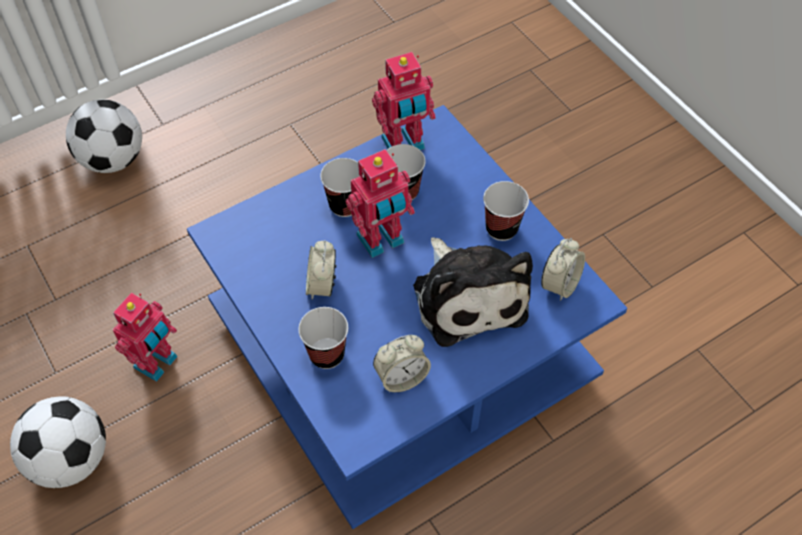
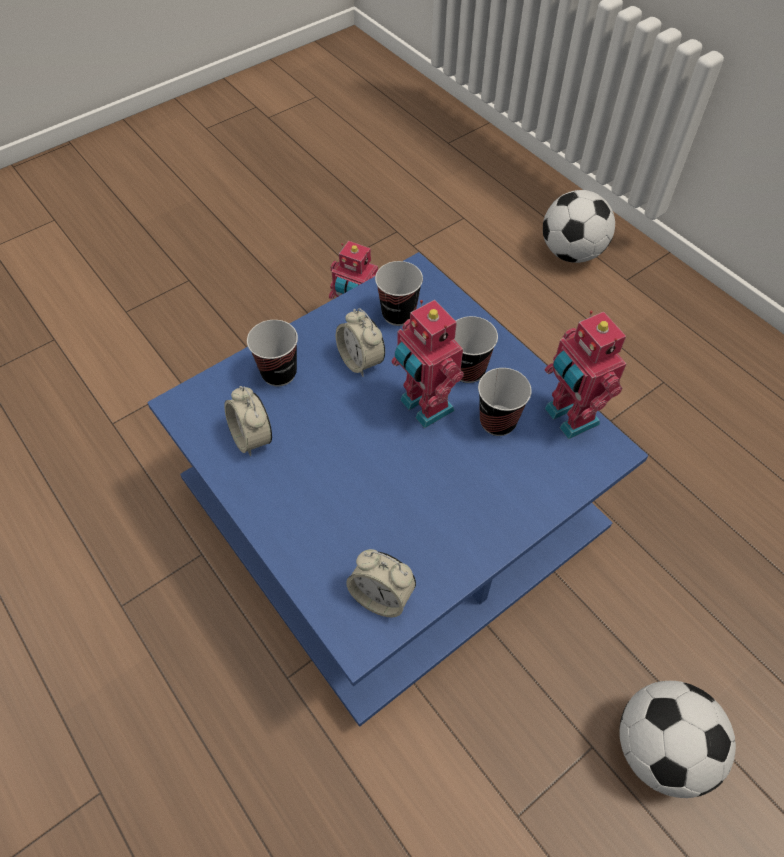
camera: 85 degrees right, 0 degrees up
(70, 459) = (266, 284): football -> football (659, 748)
(322, 285) = (361, 361): alarm clock -> alarm clock turned 120 degrees counterclockwise
(468, 295) = (357, 495): plush toy -> none
(501, 228) = (459, 527): cup -> cup (398, 314)

